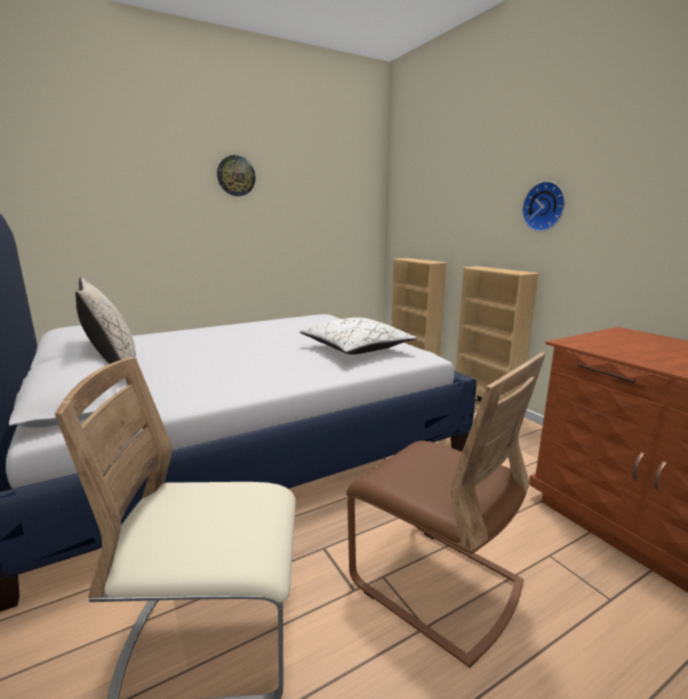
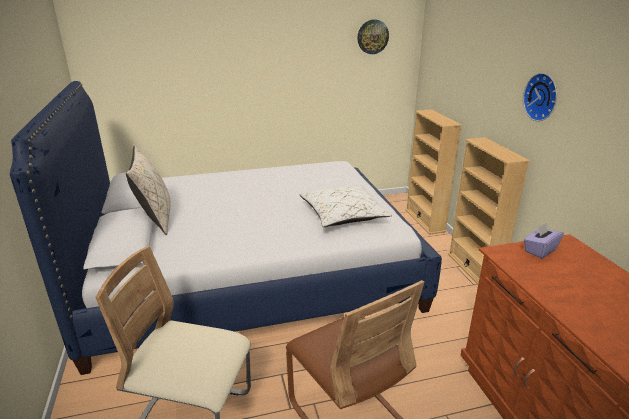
camera: 15 degrees right, 10 degrees up
(236, 176) = (269, 32): wall clock -> wall clock (372, 36)
(607, 338) = (539, 250): none -> purple tissue box

